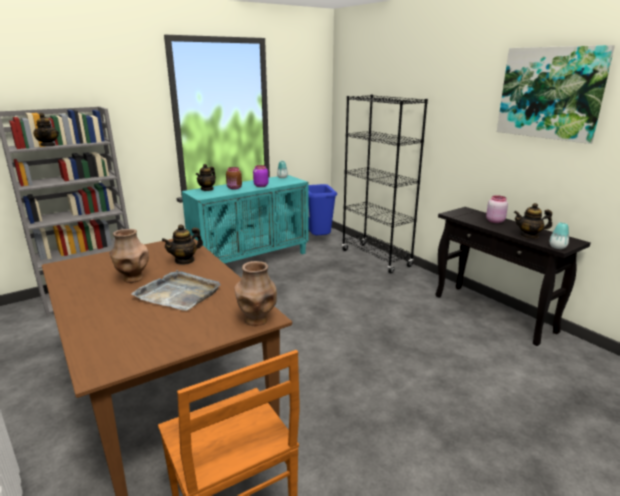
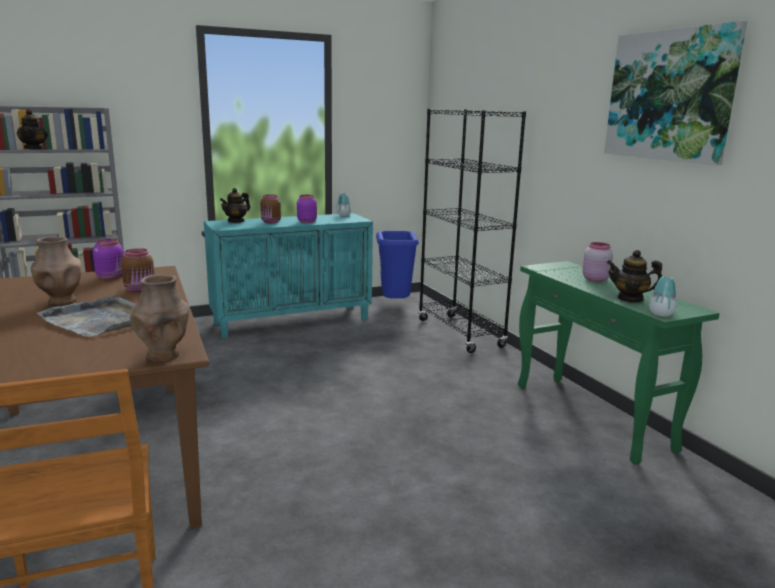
camera: 10 degrees right, 5 degrees down
(151, 250) = (111, 277): none -> purple jar
(185, 260) = (140, 289): teapot -> brown jar
(494, 314) = (592, 417): black console table -> green console table

